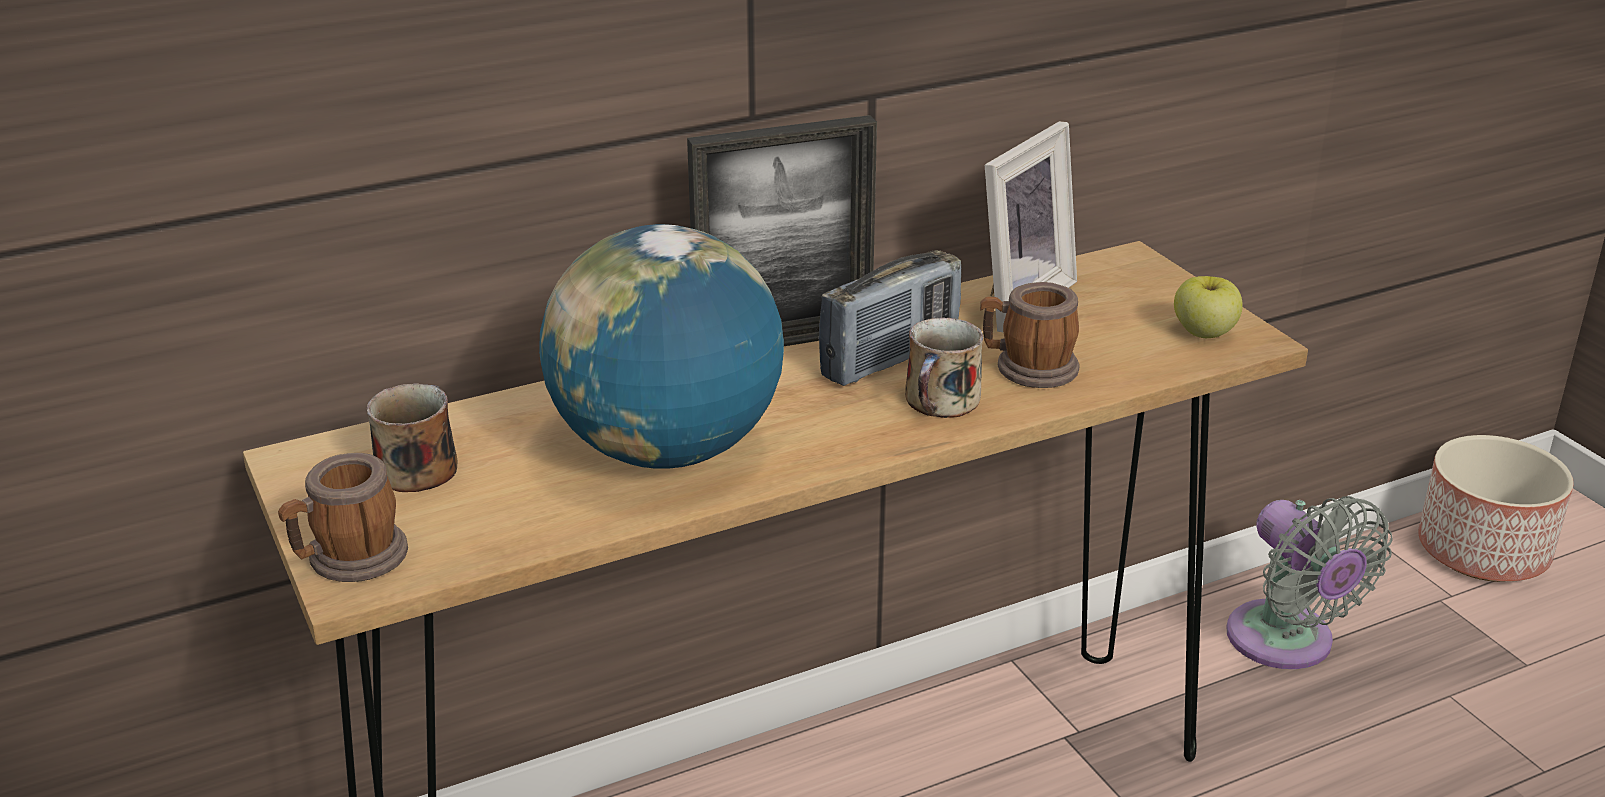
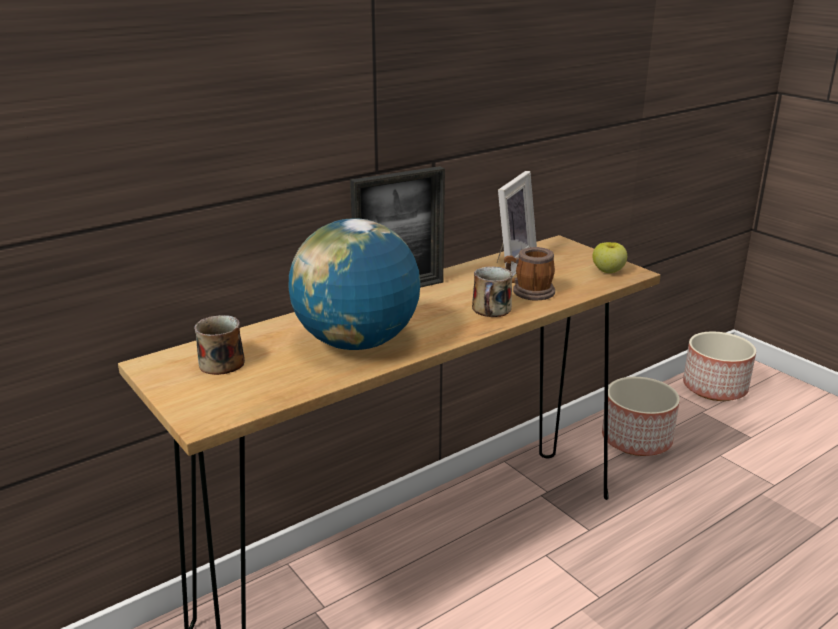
camera: 10 degrees left, 5 degrees down
(348, 560) = (197, 410): mug -> none
(890, 359) = (457, 293): radio -> none
(1286, 643) = (636, 439): grey fan -> planter

